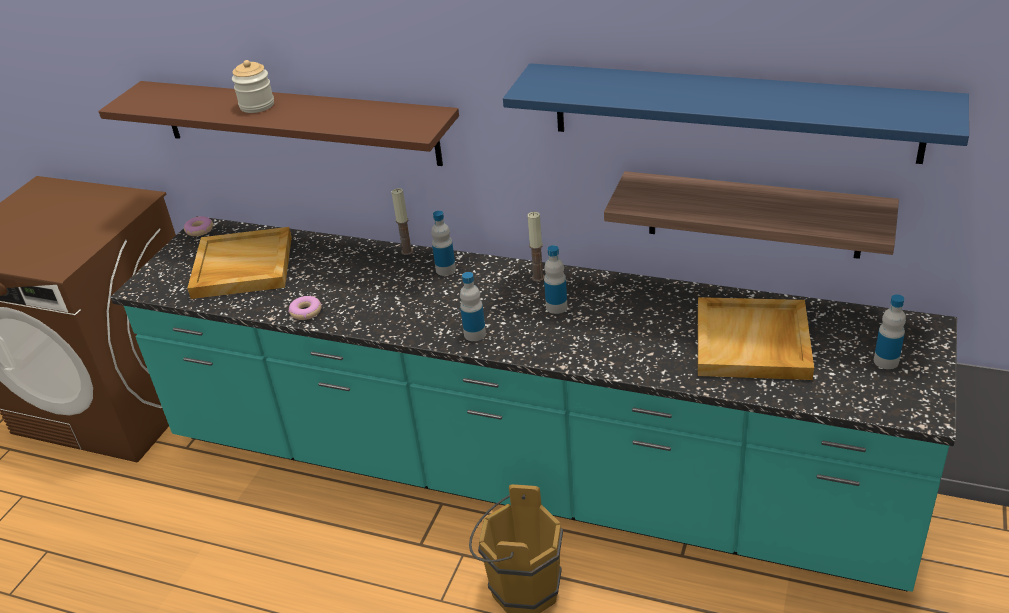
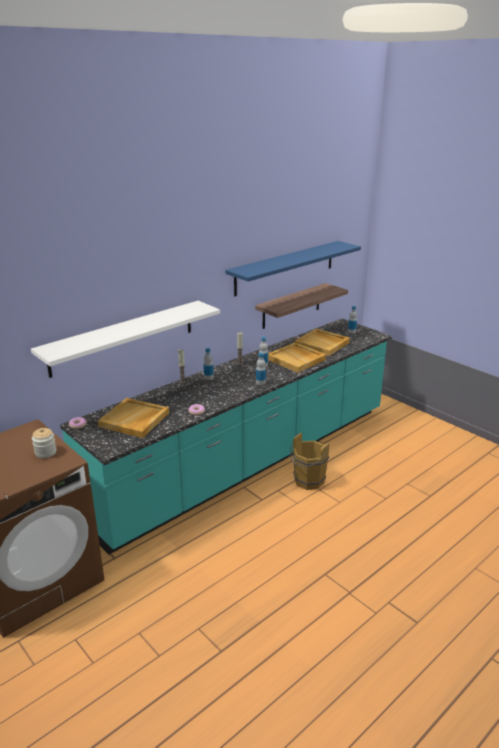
camera: 65 degrees left, 10 degrees down
(257, 105) = (122, 329): jar -> jar (45, 452)
(297, 122) = (123, 337): brown shelf -> white shelf
(628, 337) = (296, 359): none -> beige tray

